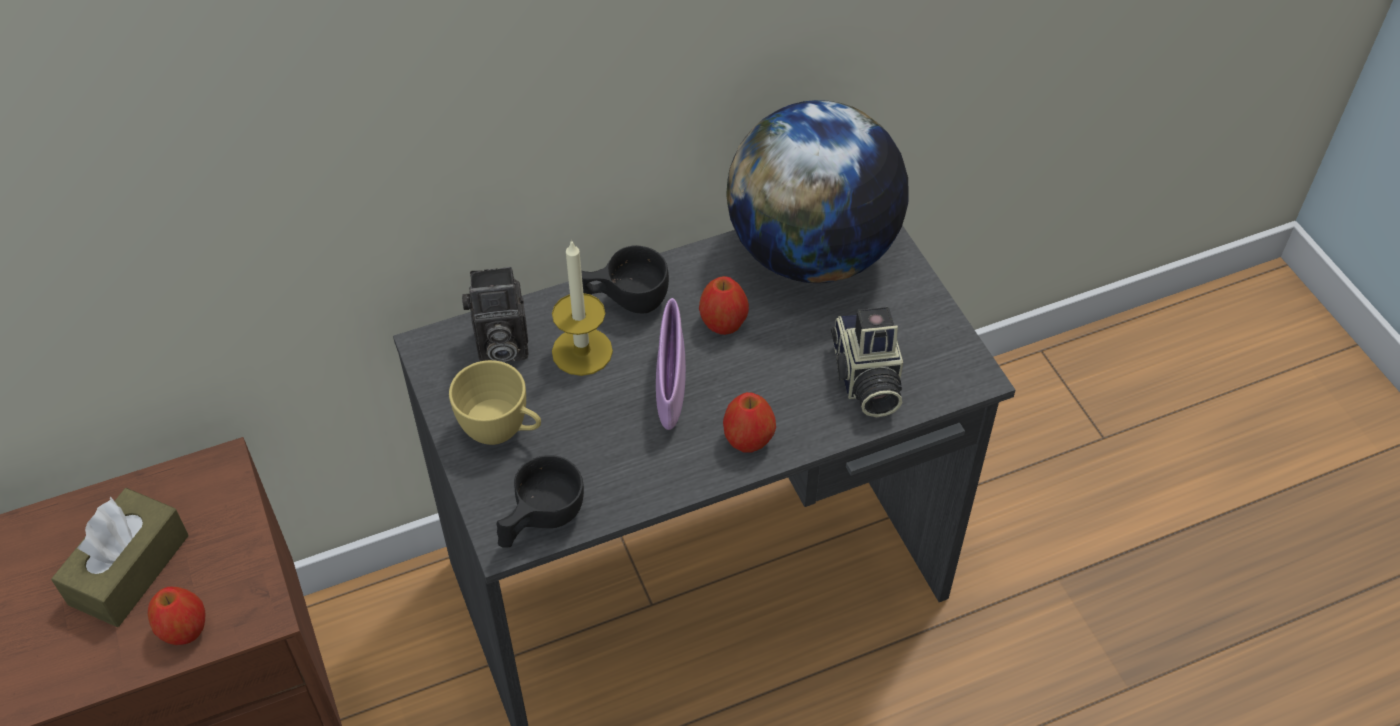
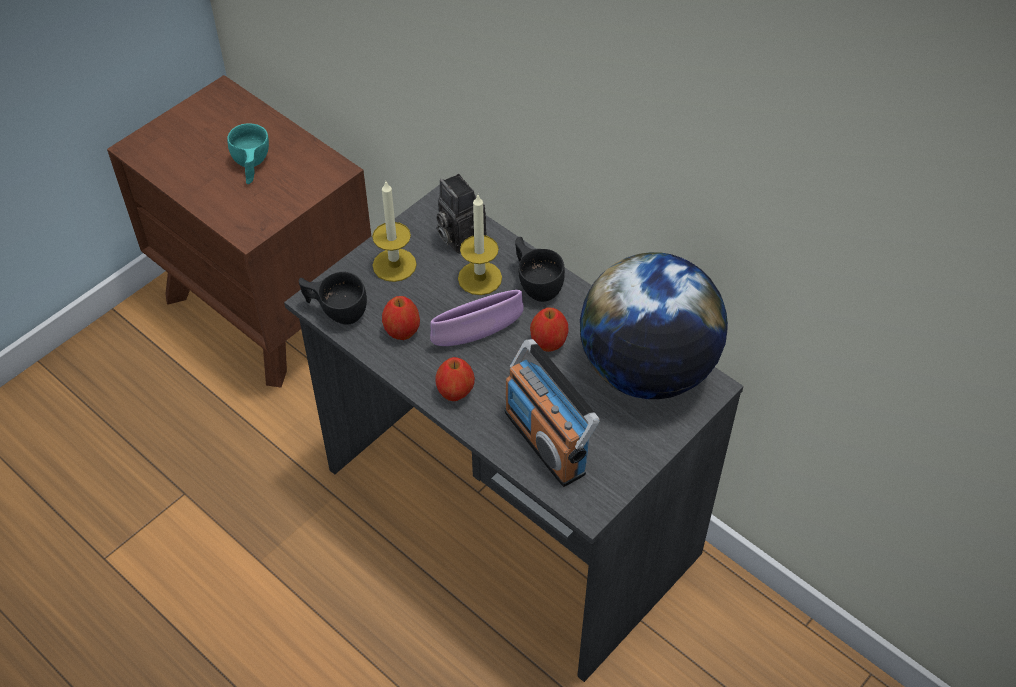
camera: 65 degrees right, 0 degrees up
(129, 569) = (251, 166): brown tissue box -> turquoise cup
(184, 630) = (224, 206): apple -> apple (402, 331)
(502, 431) = (394, 265): yellow cup -> candle
(865, 380) = (546, 441): camera -> radio

